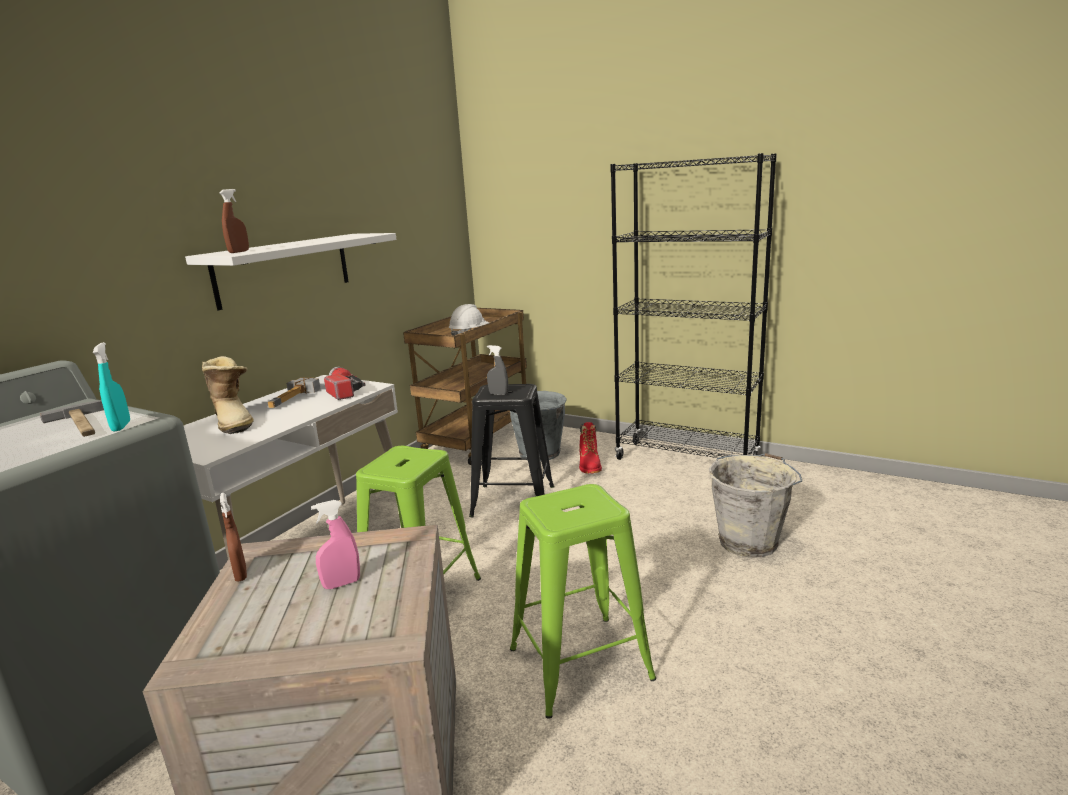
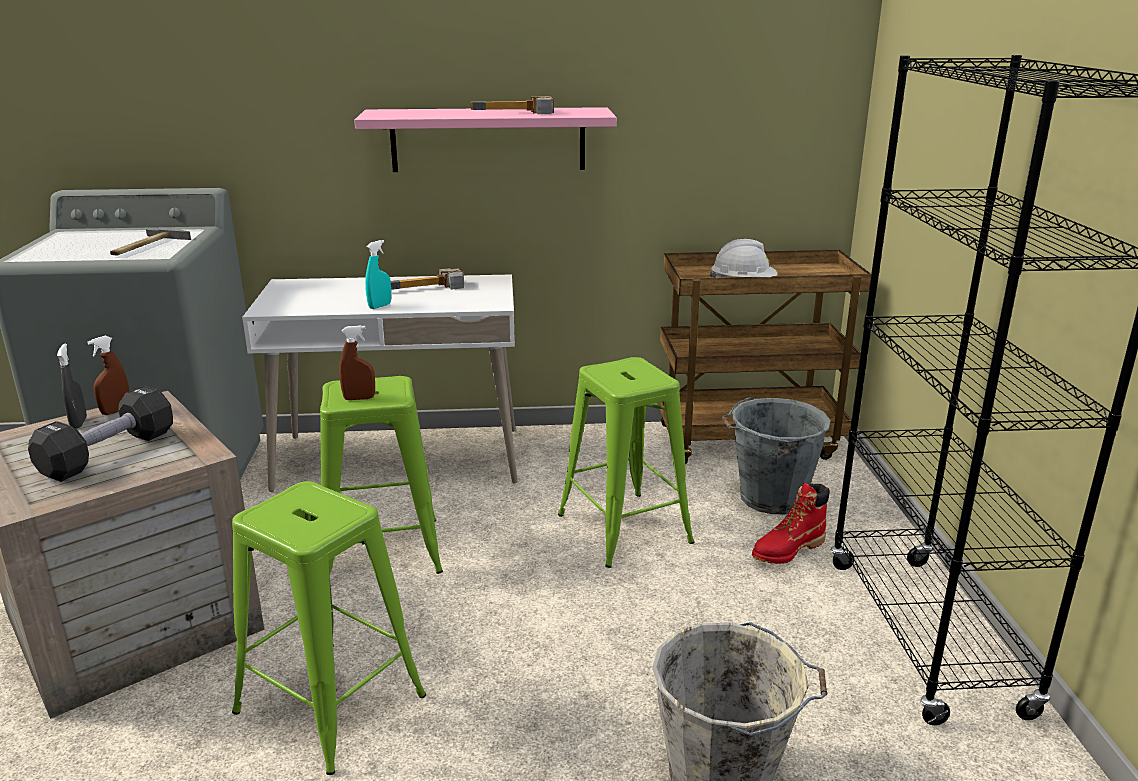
camera: 55 degrees right, 5 degrees up
(121, 426) = (143, 256): turquoise spray bottle -> turquoise spray bottle (380, 306)
(235, 421) = (348, 290): boot -> none
(239, 252) = (392, 114): brown spray bottle -> brown spray bottle (359, 398)
(284, 269) = (488, 139): white shelf -> pink shelf
(324, 240) = (515, 113): none -> hammer
(342, 584) = (109, 454): pink spray bottle -> black dumbbell
(343, 391) = (466, 299): flashlight -> none
(498, 394) = (614, 374): grey spray bottle -> grey spray bottle (79, 423)
(512, 501) = (623, 528): black stool -> green stool

